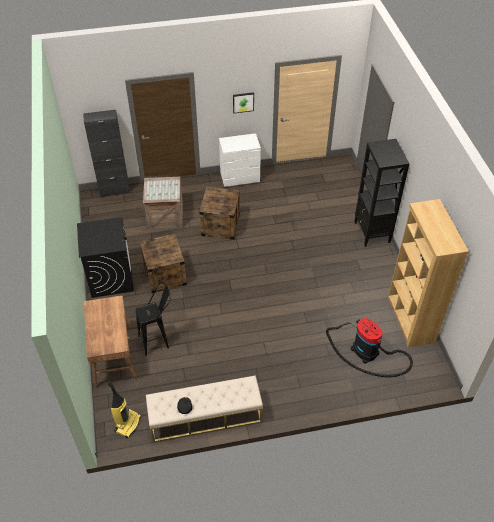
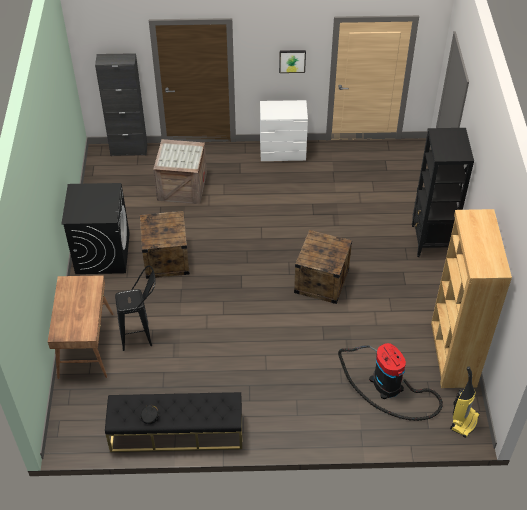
camera: 10 degrees right, 0 degrees up
(127, 423) = (85, 426): vacuum cleaner -> vacuum cleaner (463, 421)
(205, 417) = (176, 432): beige bench -> black bench
(220, 225) = (246, 207): crate -> crate (321, 281)

